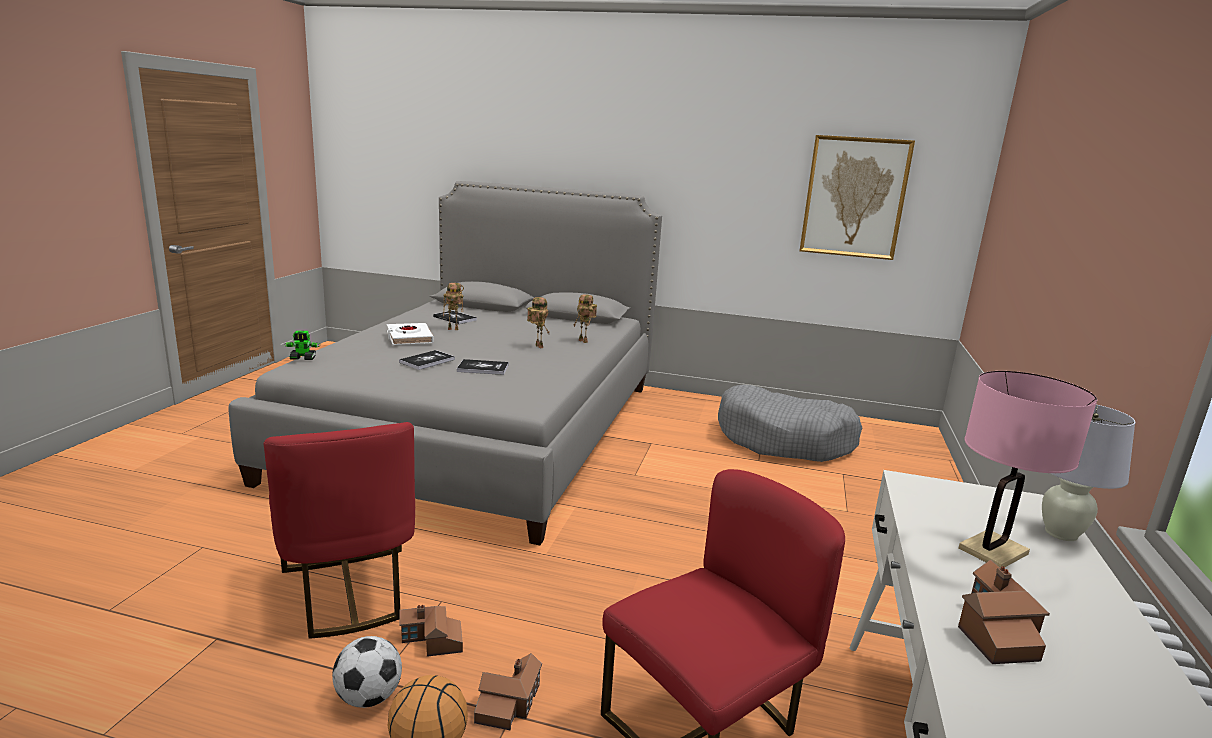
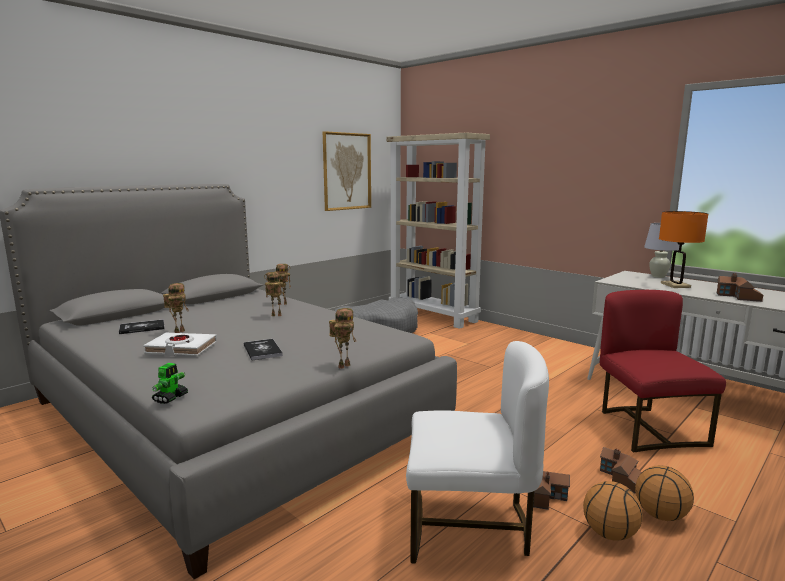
camera: 60 degrees left, 5 degrees down
(348, 592) = (468, 526): red chair -> white chair
(369, 697) = (609, 533): football -> basketball
(414, 395) = (344, 365): none -> toy robot
(483, 368) = (306, 337): book -> none
(919, 463) = (434, 316): none -> beige bookcase
(993, 551) = (675, 285): pink table lamp -> orange table lamp

